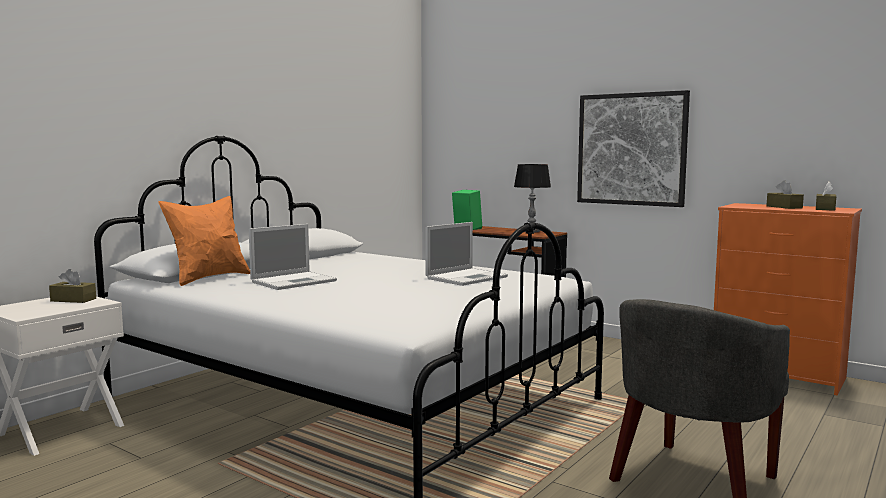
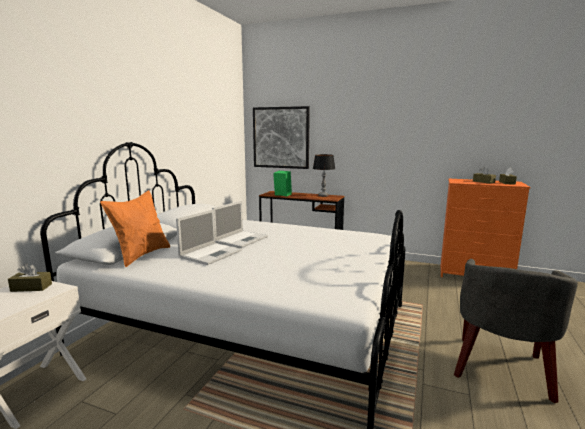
camera: 15 degrees left, 5 degrees up
(467, 277) = (325, 239): laptop -> laptop (241, 239)
(631, 149) = (385, 146): picture -> picture (281, 137)

